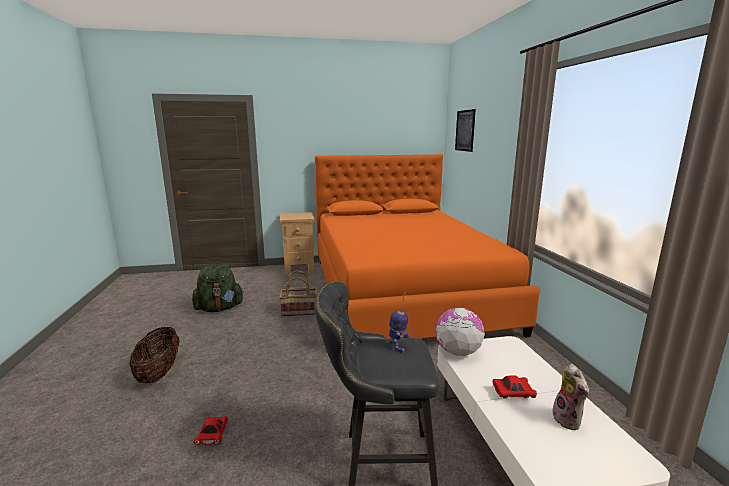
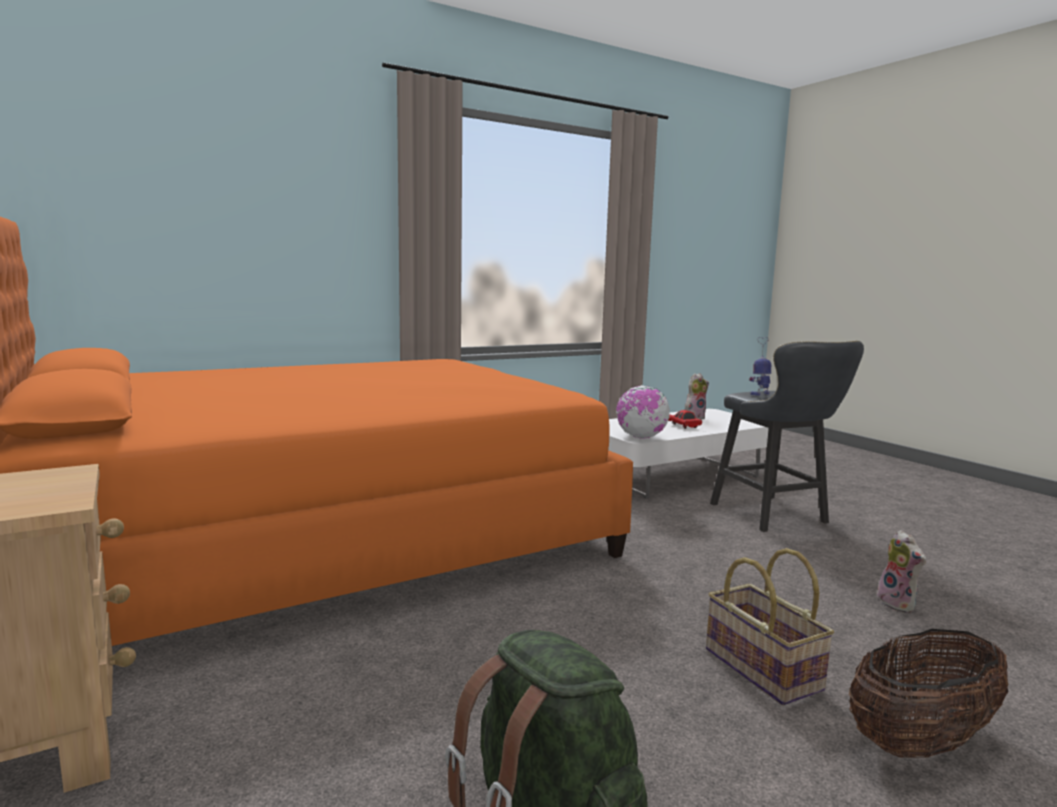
camera: 110 degrees left, 5 degrees down
(213, 436) = (898, 604): red toy car -> plush toy
(299, 311) = (477, 639): basket -> basket (760, 669)
(465, 130) = (137, 164): picture -> none

